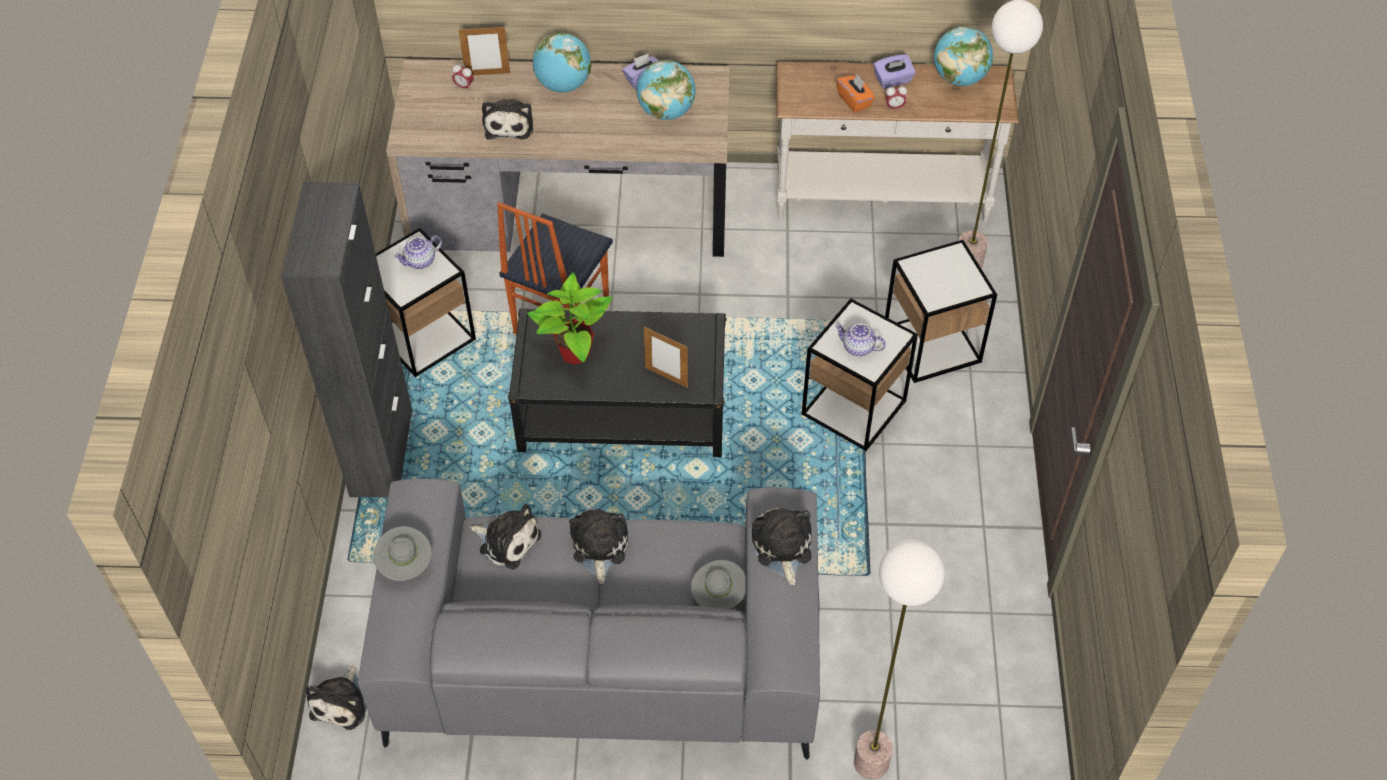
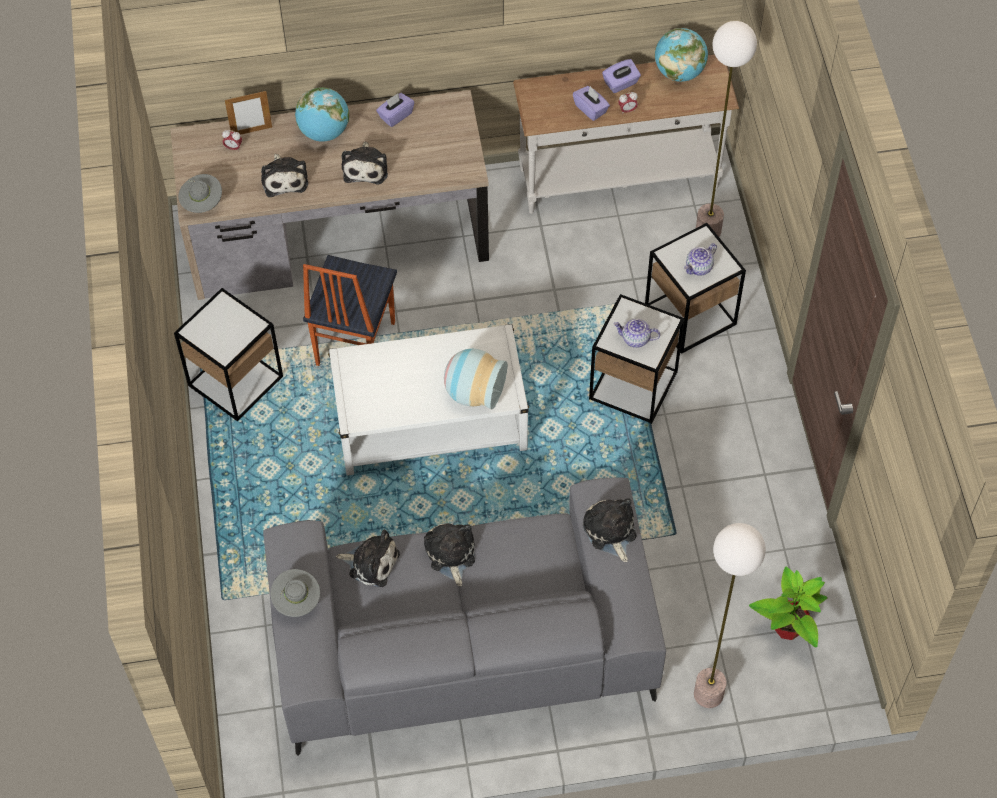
camera: 10 degrees left, 5 degrees up
(342, 702) = (251, 723): plush toy -> plush toy (366, 167)
(381, 452) = (225, 496): black cabinet -> none
(420, 261) = (231, 320): teapot -> teapot (699, 268)
(574, 353) = (388, 383): potted plant -> potted plant (787, 628)
(622, 410) = (430, 421): black coffee table -> white coffee table
(666, 112) = (424, 145): globe -> none
(666, 377) = (473, 392): picture frame -> vase
(718, 596) = (561, 580): grey hat -> grey hat (202, 204)
(854, 101) = (591, 109): orange tissue box -> purple tissue box

